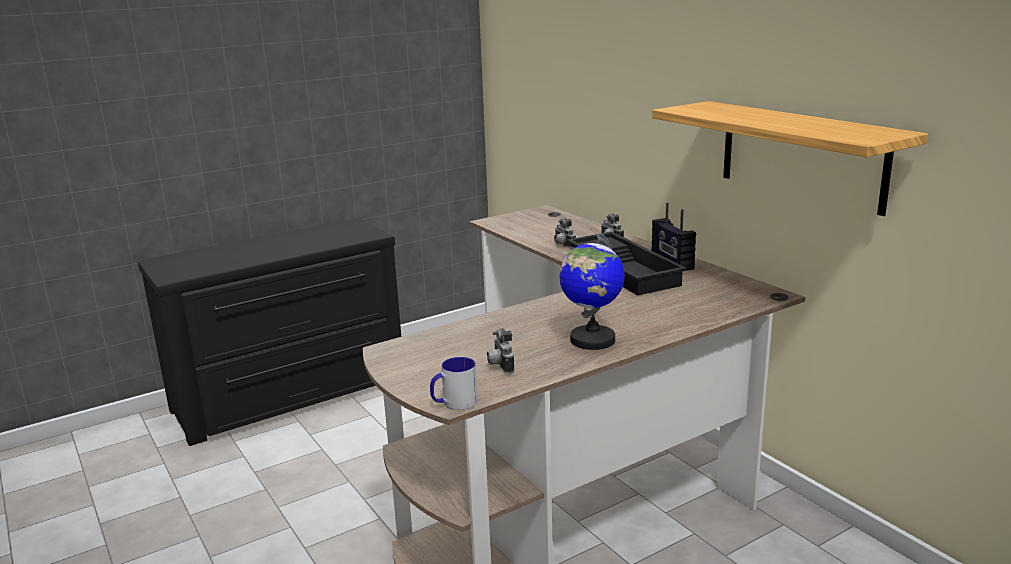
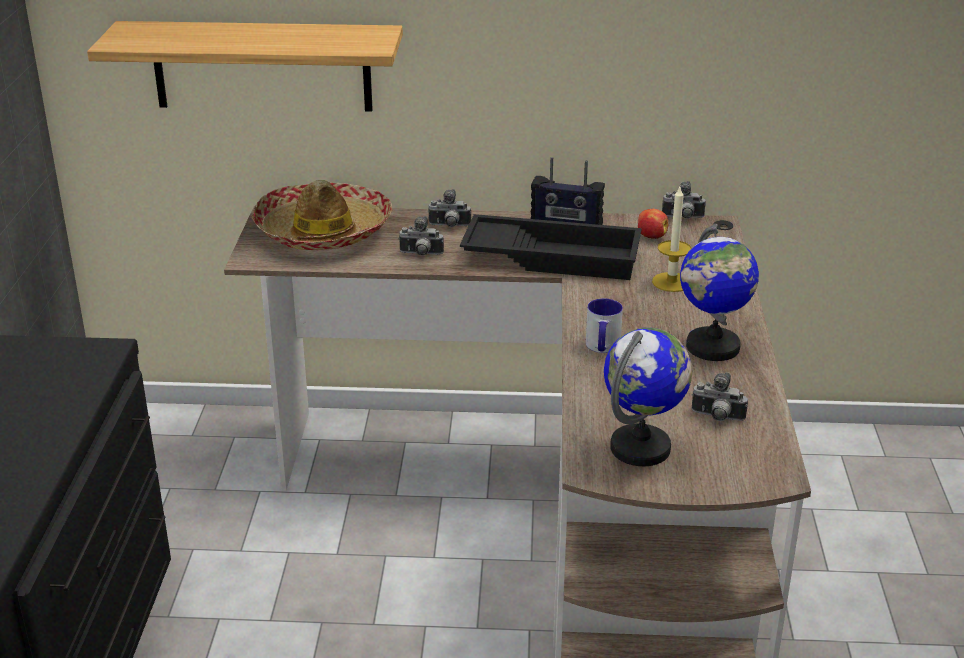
camera: 55 degrees left, 10 degrees up
(429, 355) = (641, 448): none -> globe
(454, 403) = (779, 475): mug -> mug (602, 347)
(544, 222) = (323, 231): none -> hat
(659, 306) = (671, 282): none -> candle
(710, 284) = (651, 236): none -> apple
(758, 283) = (683, 218): none -> camera
(801, 155) = (718, 67): shelf -> shelf (262, 66)

